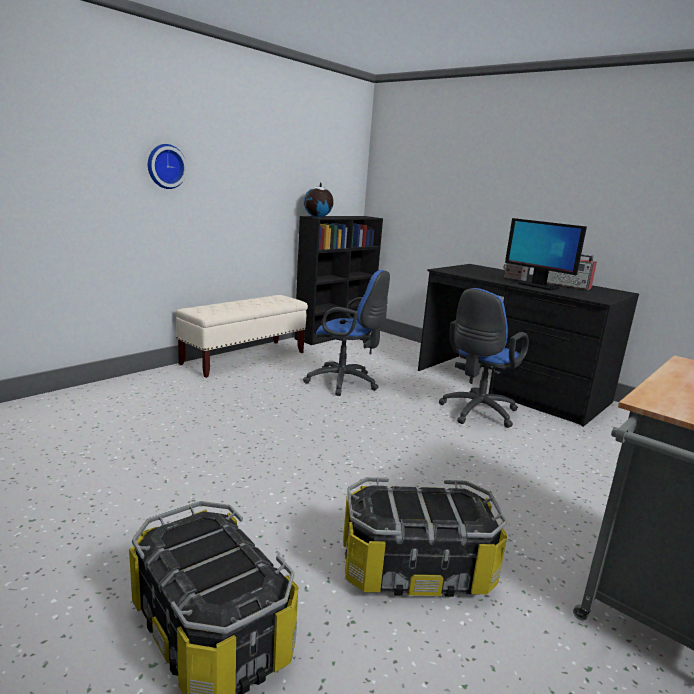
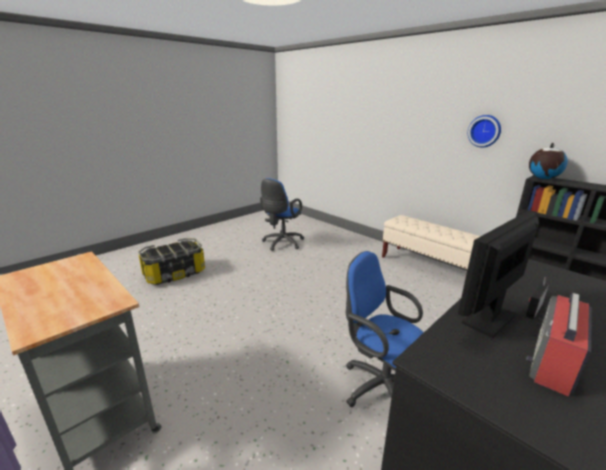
camera: 95 degrees right, 5 degrees up
(165, 166) = (411, 126): wall clock -> wall clock (484, 131)
(345, 383) = (408, 308): blue office chair -> blue office chair (281, 243)
(416, 569) = (179, 317): storage box -> none

